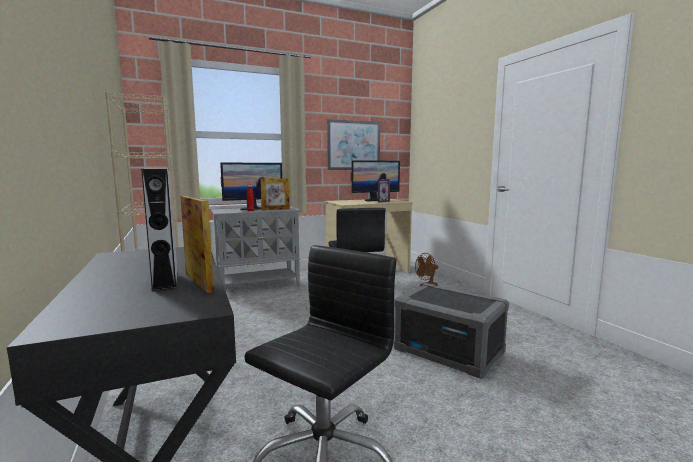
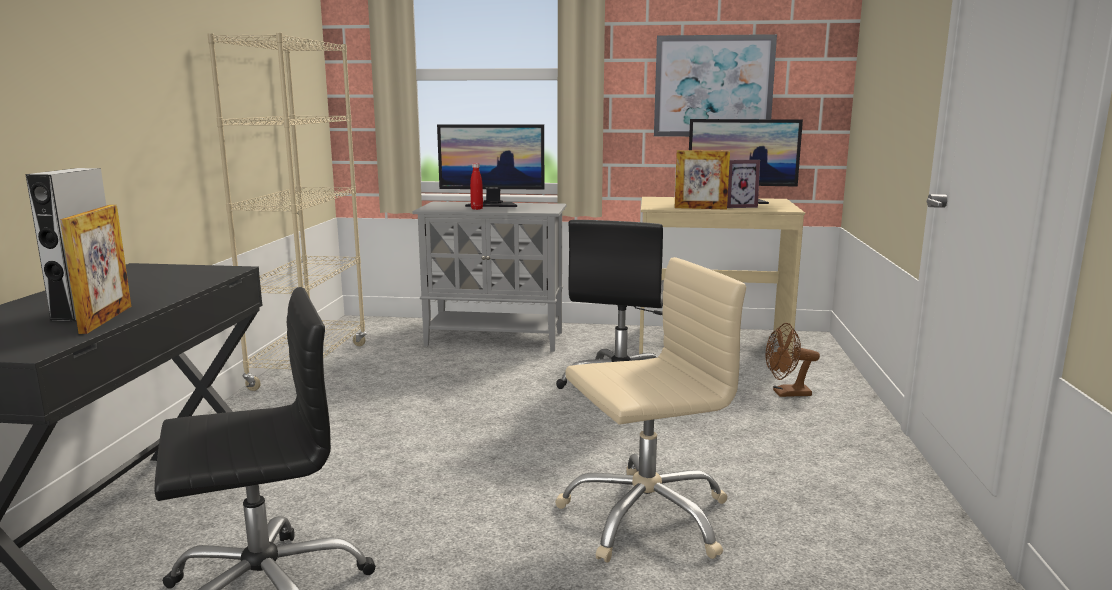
camera: 30 degrees right, 5 degrees up
(275, 209) = (520, 209): picture frame -> picture frame (700, 208)
(449, 351) = (646, 516): grey storage box -> beige office chair

